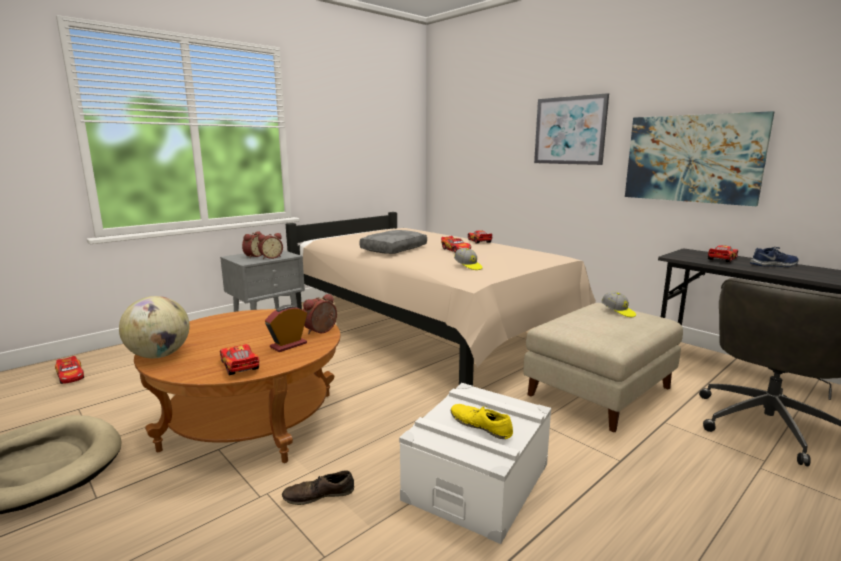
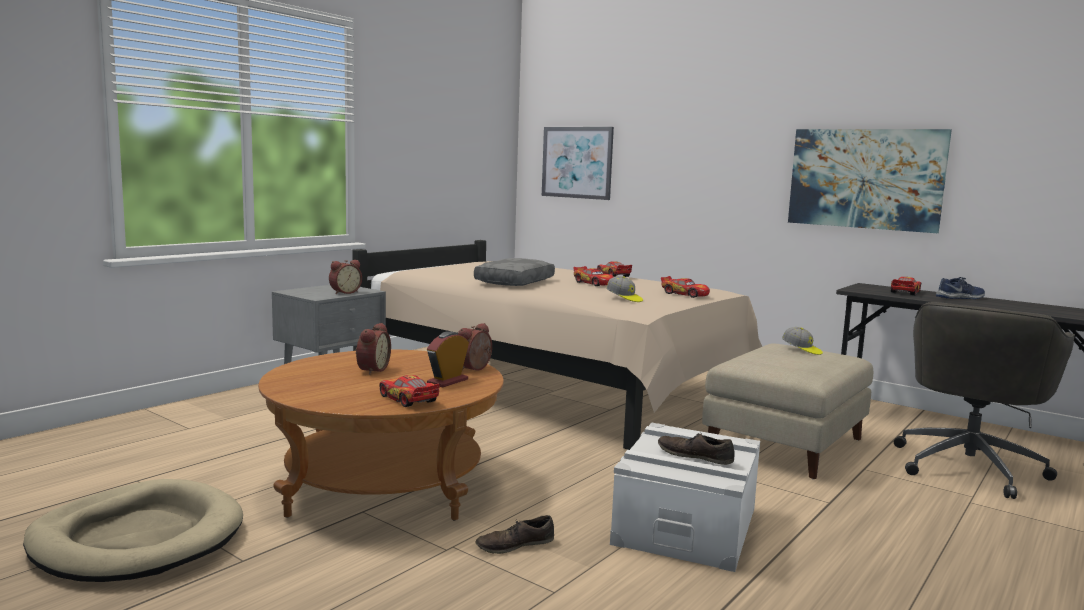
camera: 10 degrees left, 5 degrees down
(71, 376) = (91, 447): toy car -> toy car (684, 294)
(159, 355) = (296, 392): globe -> none
(253, 256) = (318, 291): alarm clock -> alarm clock (371, 370)
(481, 425) = (695, 456): yellow shoe -> brown shoe
(569, 130) = (717, 141): picture -> picture (577, 162)

